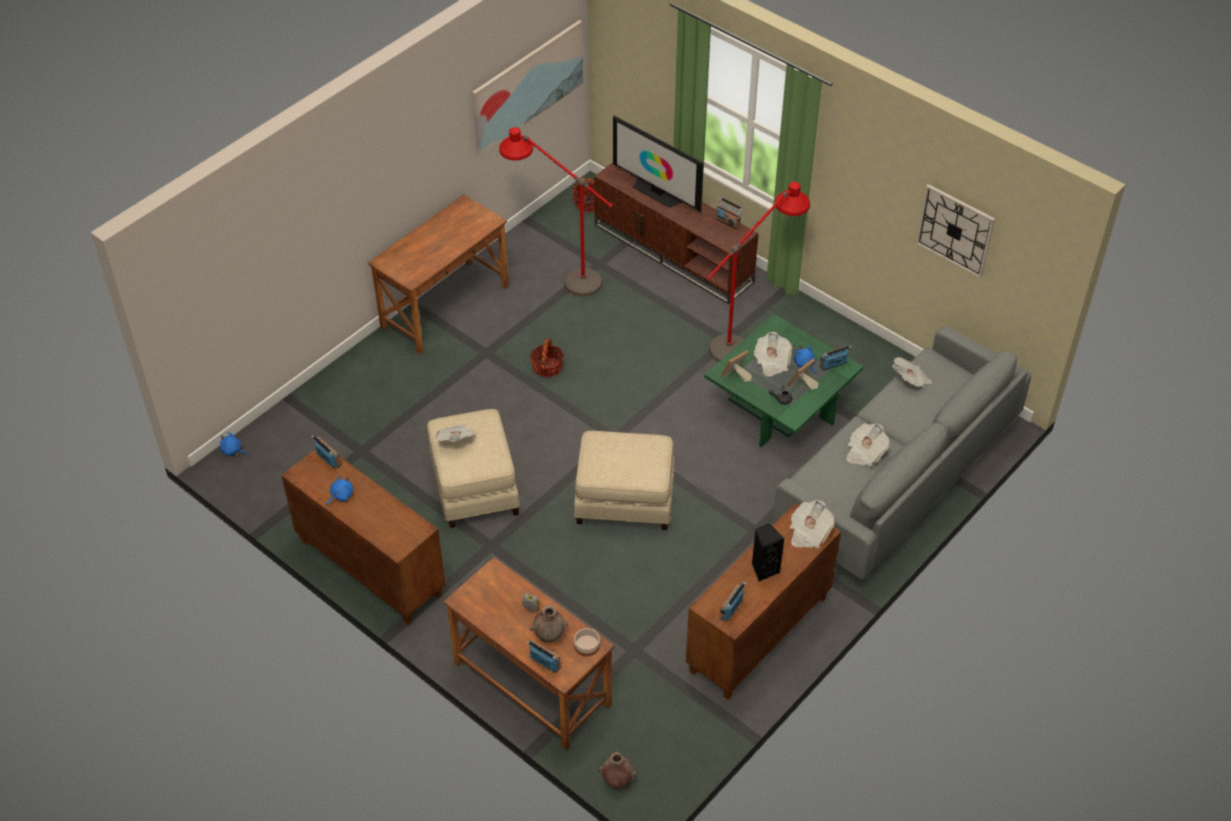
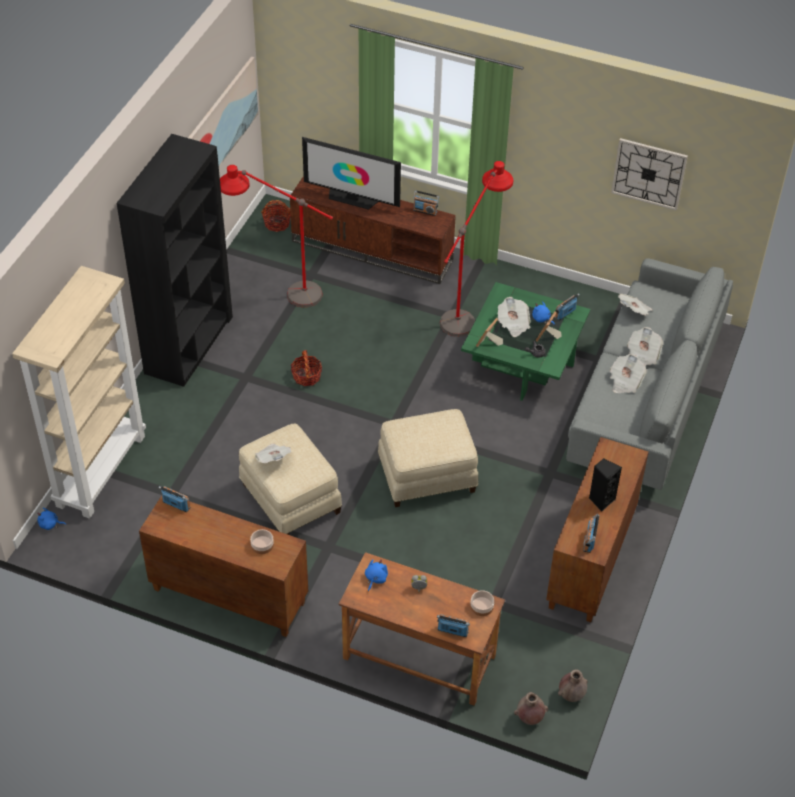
camera: 20 degrees left, 0 degrees up
(304, 410) = (100, 470): none -> beige bookcase
(340, 495) = (203, 534): blue plush toy -> blue plush toy (375, 578)
(393, 521) = (261, 545): none -> bowl
(445, 306) = (189, 344): brown desk -> black bookcase
(549, 635) = (445, 607): brown vase -> brown vase (571, 695)
(808, 533) = (623, 459): newspaper -> newspaper (643, 355)

